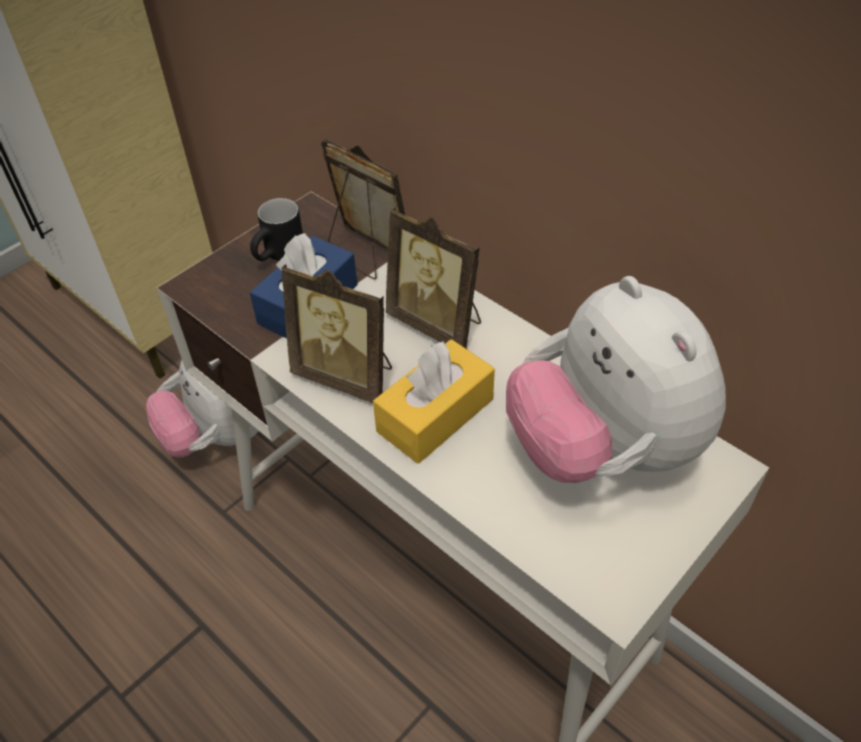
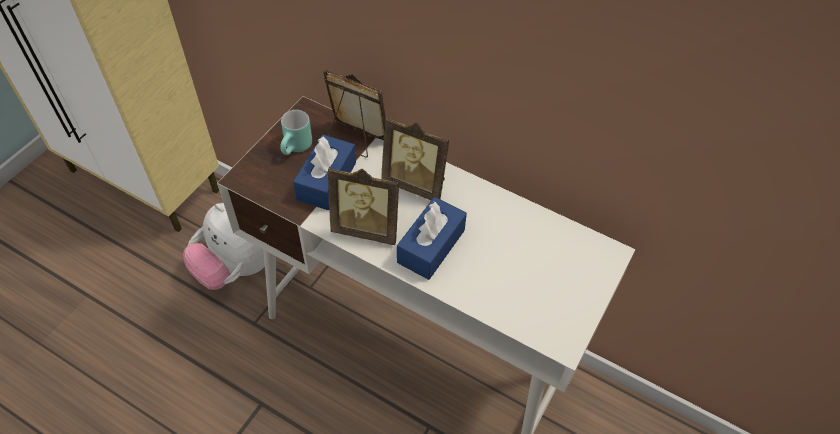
camera: 15 degrees left, 5 degrees up
(281, 257) = (297, 149): black mug -> turquoise mug
(435, 415) = (431, 246): yellow tissue box -> blue tissue box
(602, 448) = (537, 252): plush toy -> none

